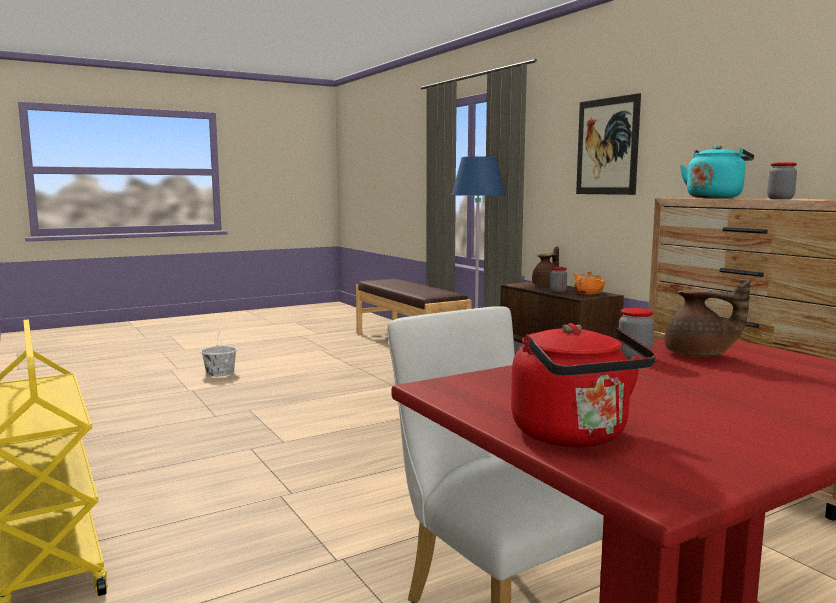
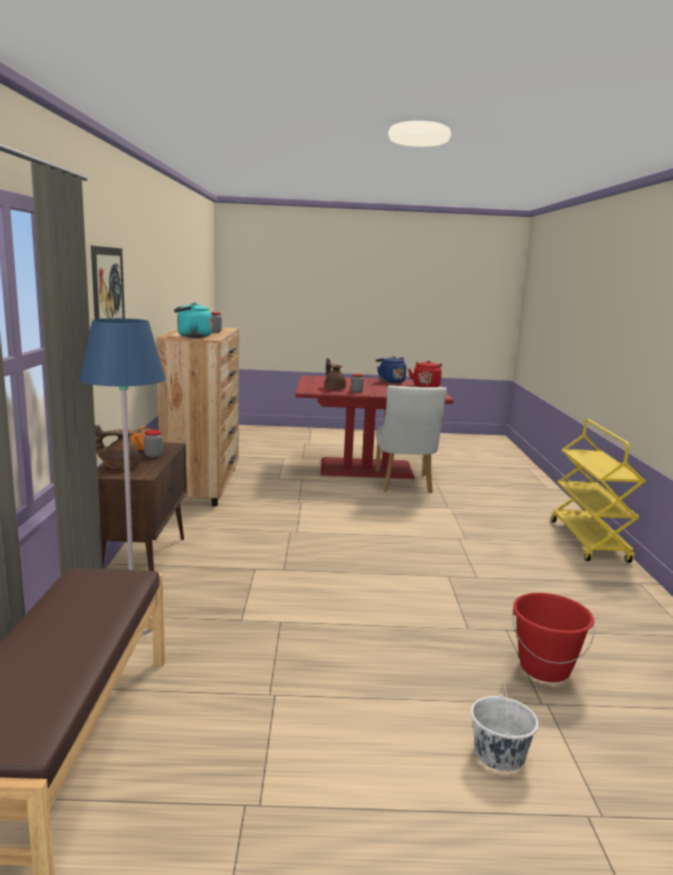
camera: 150 degrees left, 5 degrees up
(186, 403) = (544, 668): none -> red bucket
(741, 435) = (390, 381): none -> blue kettle

